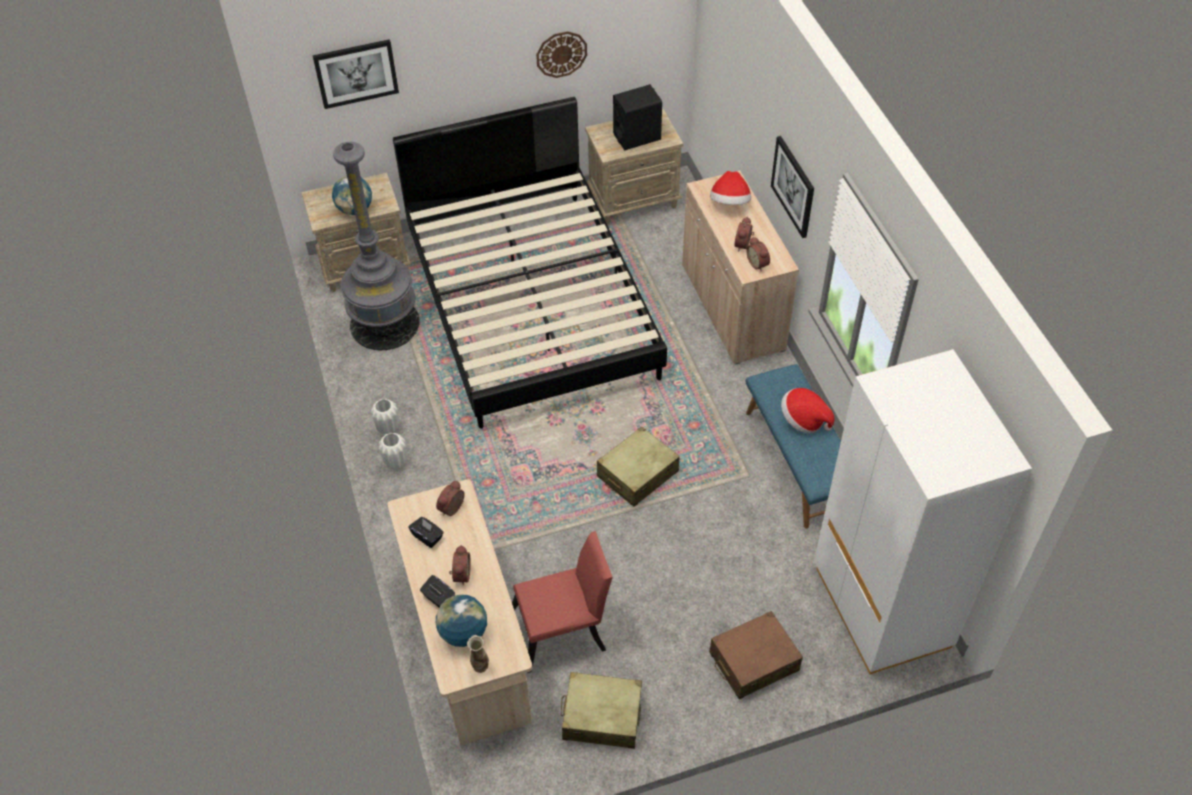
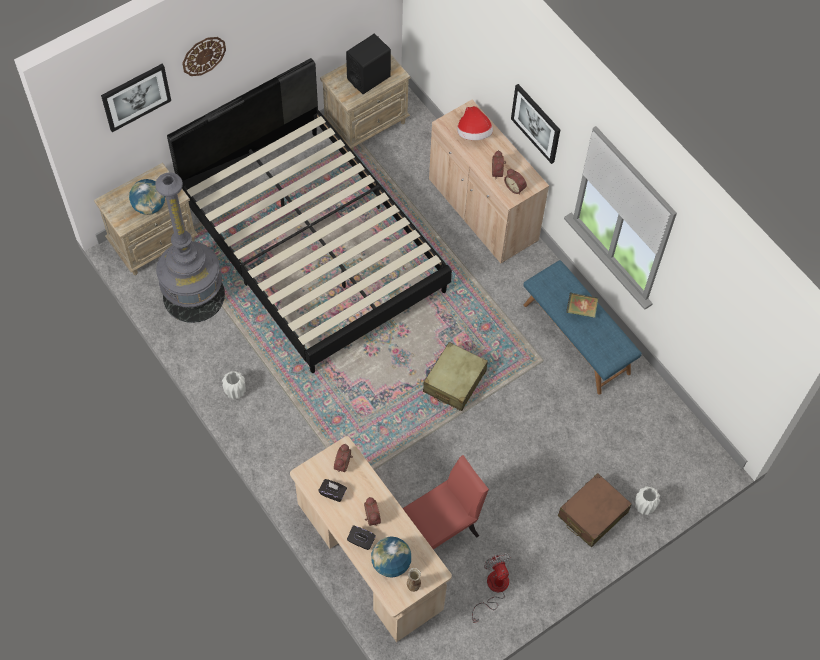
camera: 20 degrees left, 10 degrees up
(396, 462) = (254, 421): white vase -> white vase (644, 507)
(561, 54) = (299, 29): wall clock -> wall clock (203, 55)
(601, 716) = (493, 589): beige suitcase -> fan
(804, 419) = (581, 310): hat -> book
(881, 608) = (673, 445): white wardrobe -> none

